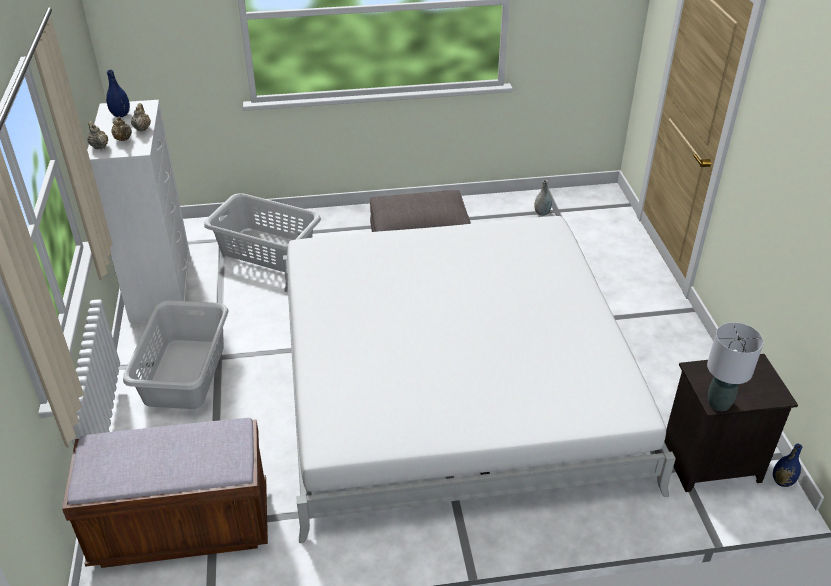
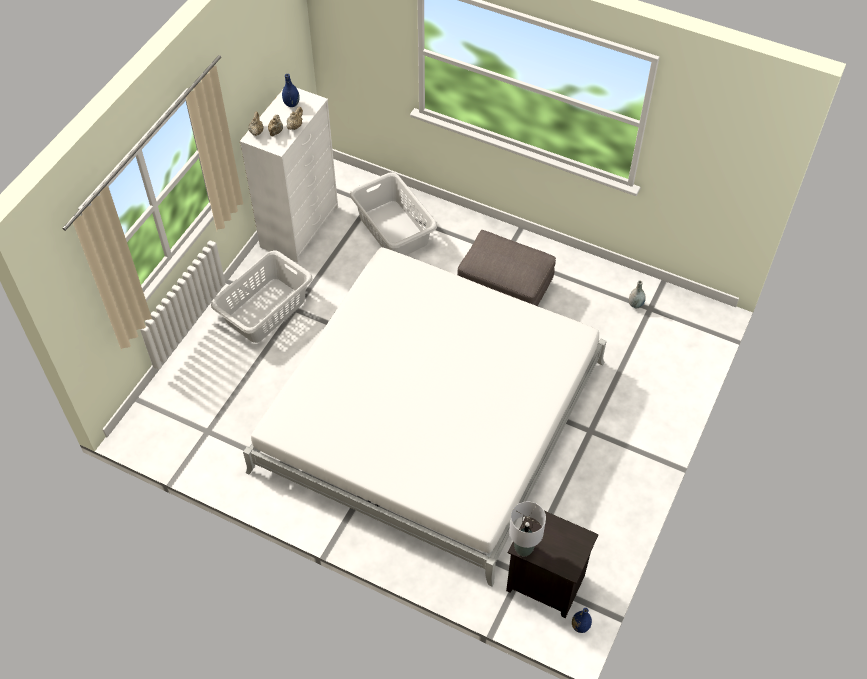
camera: 35 degrees right, 15 degrees up
(182, 527) = (190, 422): brown bench -> none

